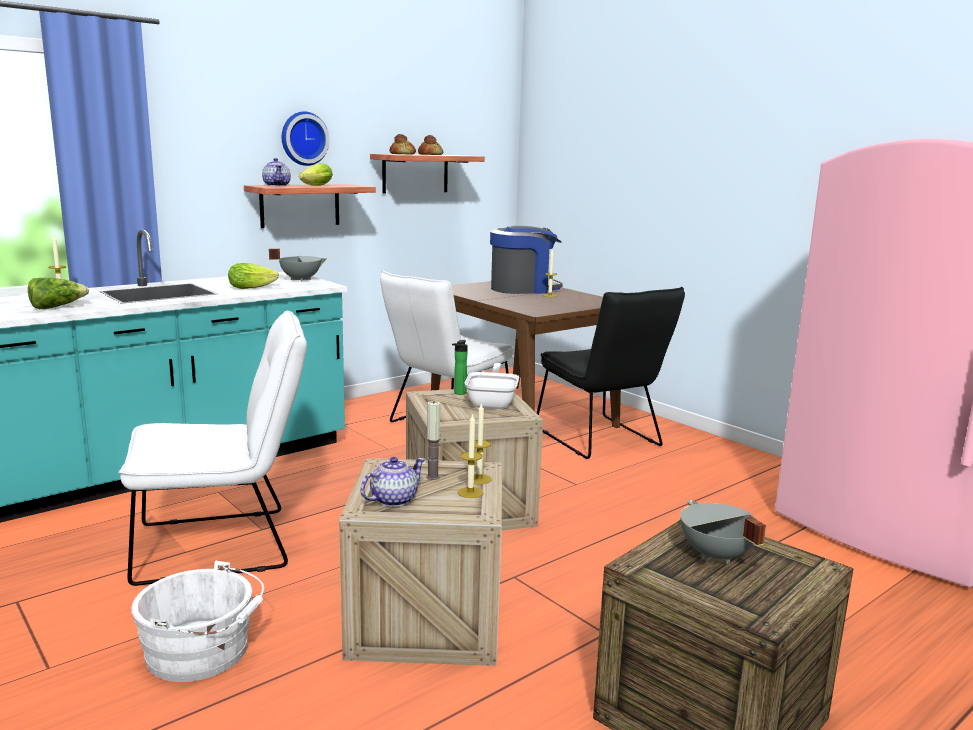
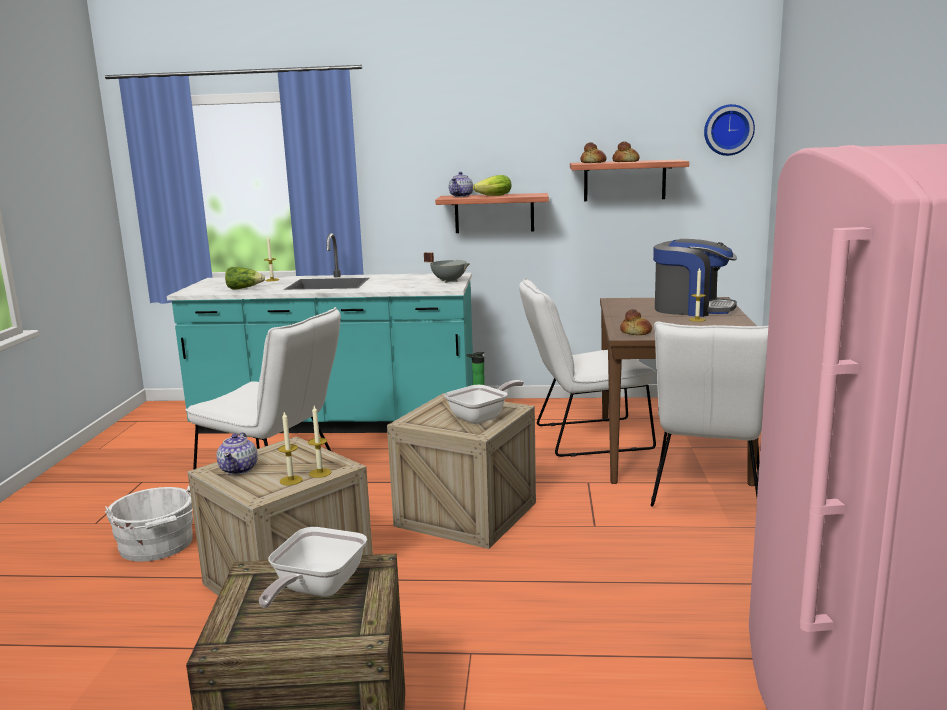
camera: 45 degrees right, 0 degrees up
(254, 287) = (395, 285): lettuce -> none
(303, 138) = (498, 152): wall clock -> wall clock (728, 130)
(393, 500) = (239, 469): teapot -> teapot turned 90 degrees clockwise
(433, 477) = (298, 462): candle -> none
(537, 309) = (636, 332): none -> bread
(601, 440) = (706, 493): black chair -> white chair
(715, 555) = (315, 590): grey cooking pot -> frying pan

